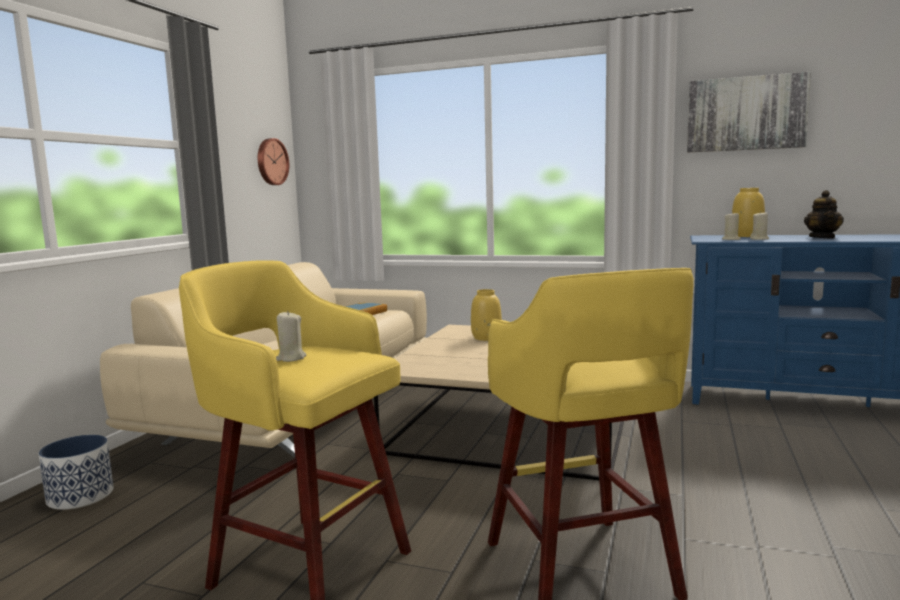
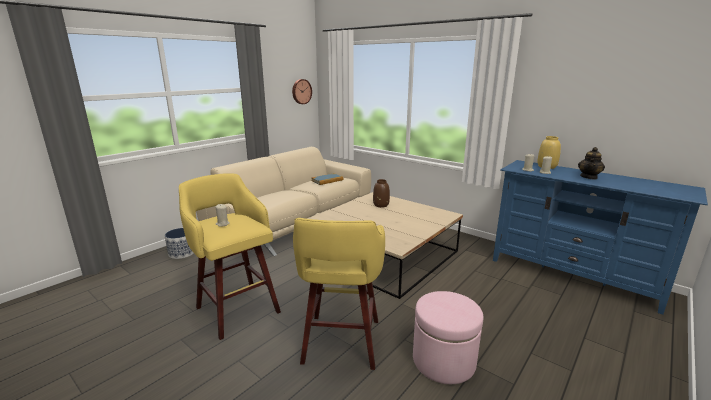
camera: 20 degrees right, 10 degrees up
(486, 338) = (381, 205): yellow vase -> brown vase
(746, 114) = (561, 86): picture -> none
(779, 553) = (443, 360): none -> pink ottoman

